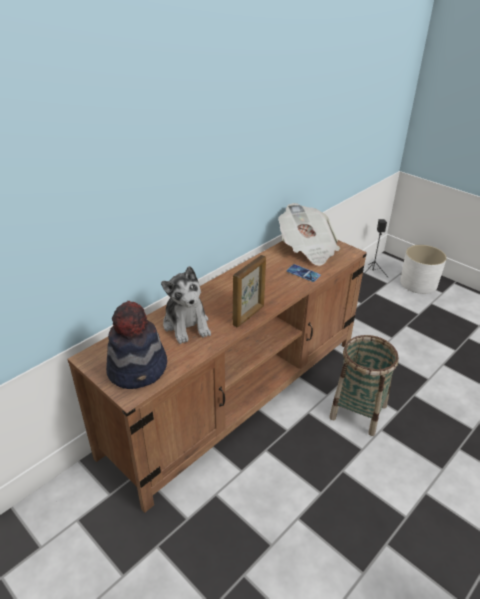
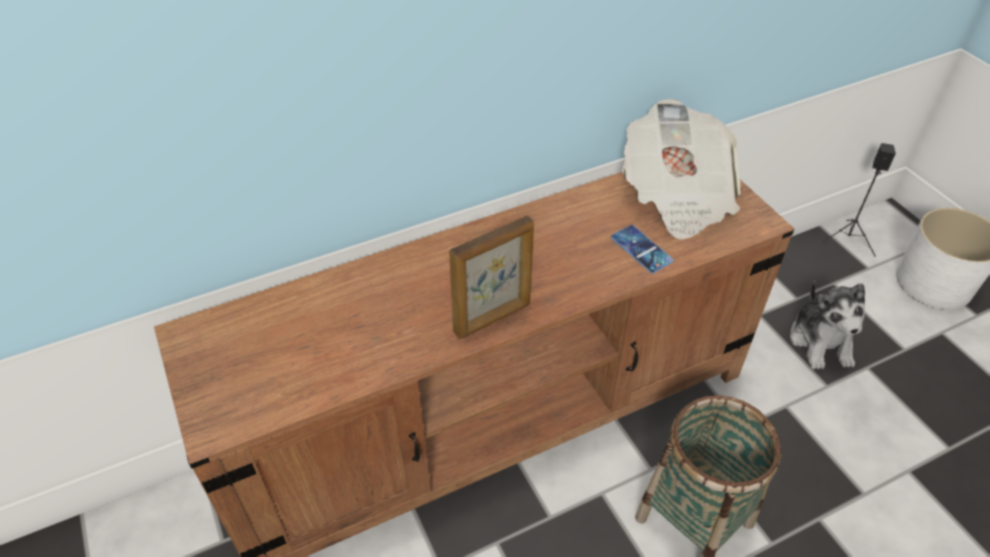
camera: 20 degrees right, 10 degrees up
(138, 369) = (251, 380): hat -> none
(187, 324) = (375, 309): plush toy -> plush toy (821, 342)

